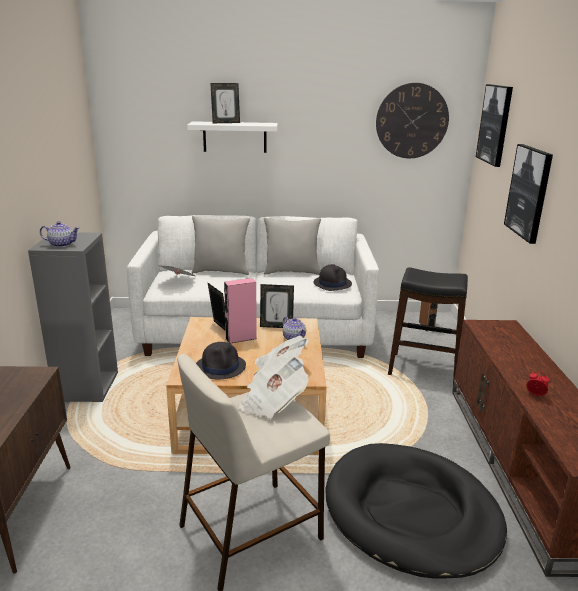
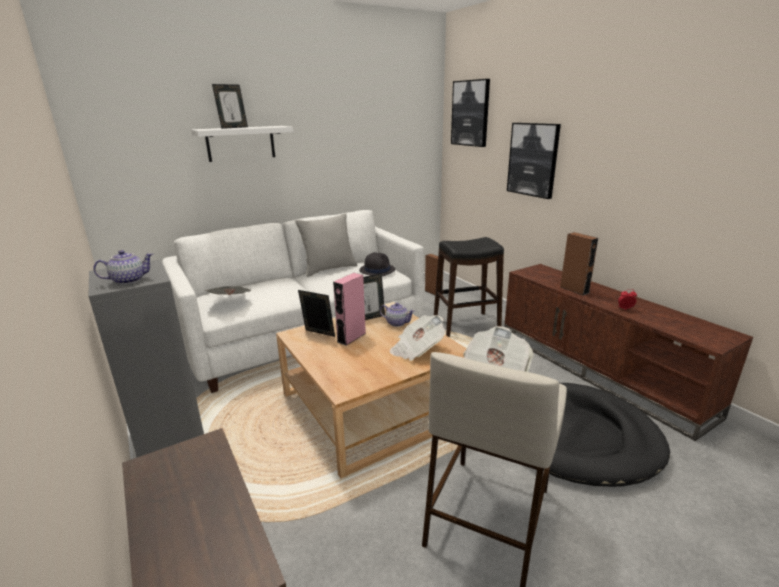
camera: 30 degrees left, 0 degrees up
(221, 271) = (263, 283): grey pillow -> none
(221, 367) = (367, 368): black hat -> none
(412, 121) = (396, 117): wall clock -> none
(508, 358) = (574, 289): none -> brown speaker

